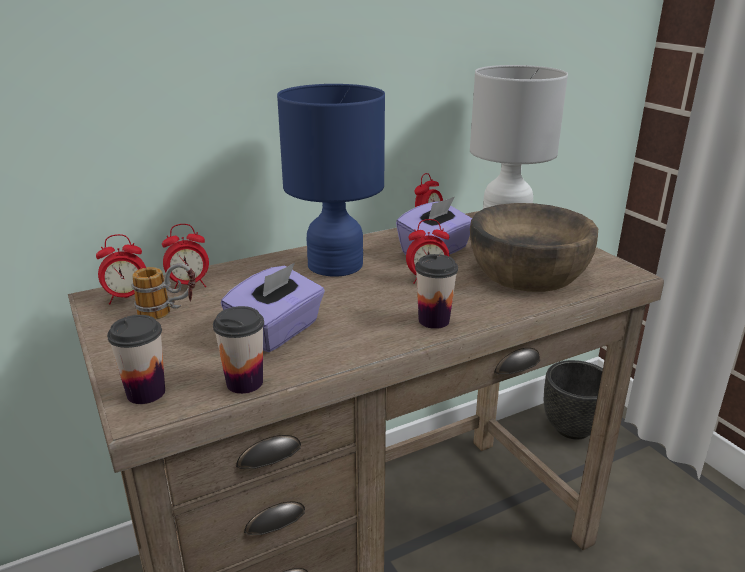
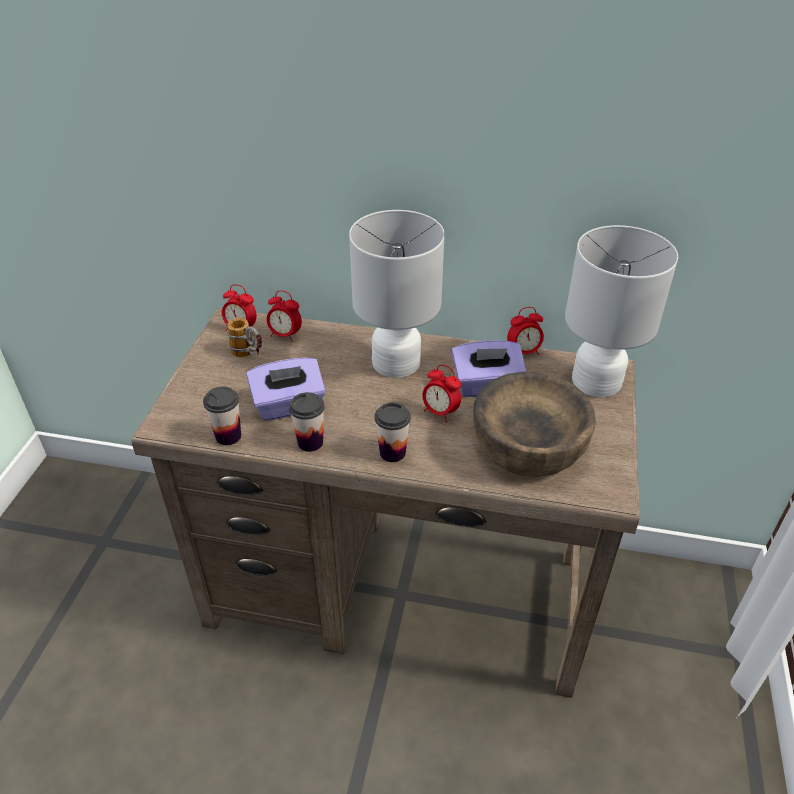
camera: 40 degrees right, 15 degrees up
(146, 393) = (177, 413): cup -> cup (310, 442)
(335, 264) = (396, 362): blue table lamp -> grey table lamp
(572, 428) = (672, 596): black planter -> none

